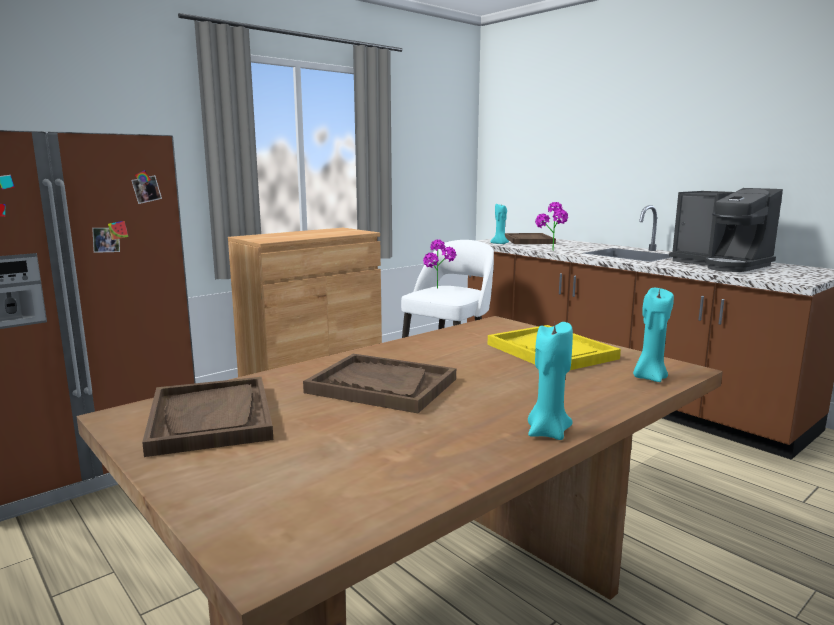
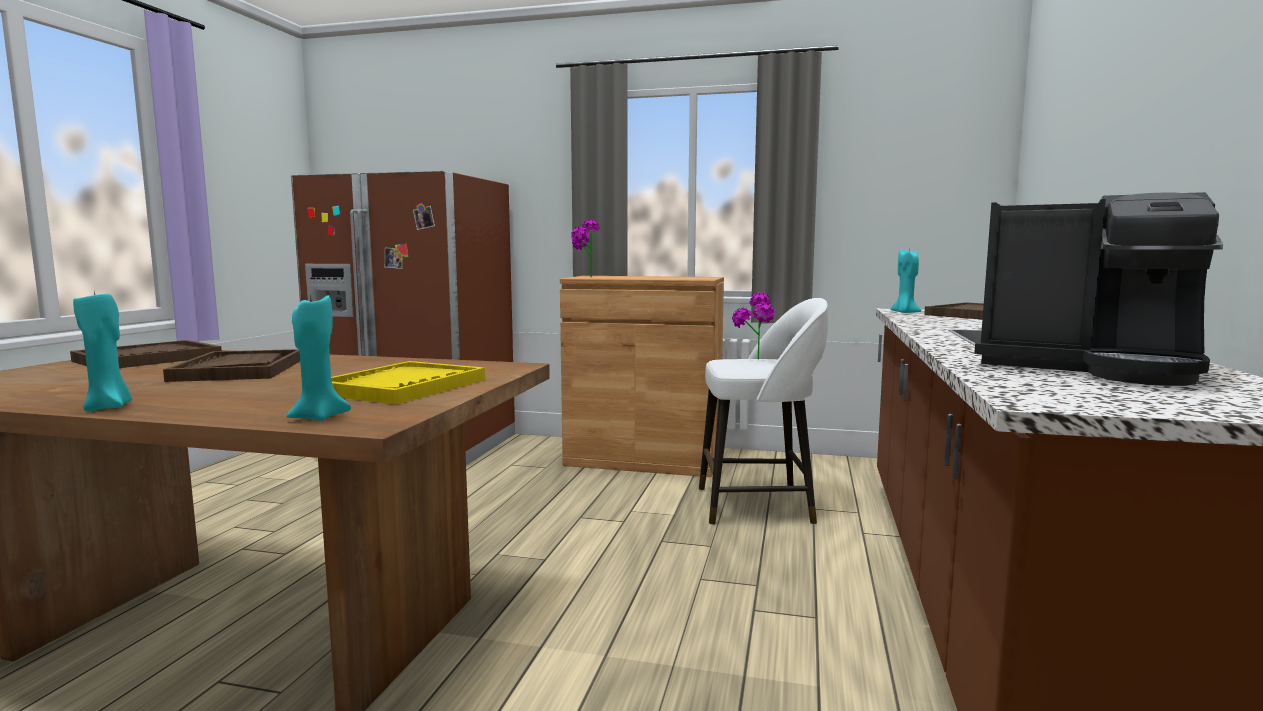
camera: 55 degrees right, 5 degrees down
(551, 251) = (914, 323): potted plant -> potted plant (583, 277)
(721, 265) = (1088, 367): coffee machine -> coffee machine turned 75 degrees counterclockwise

